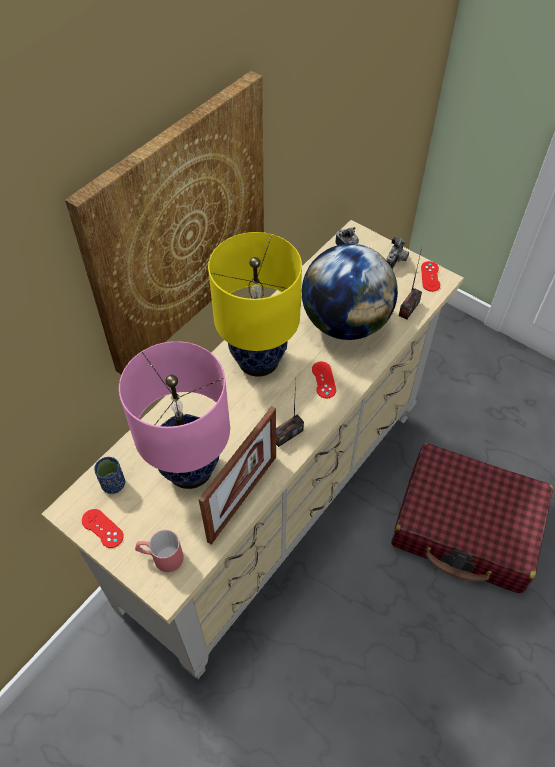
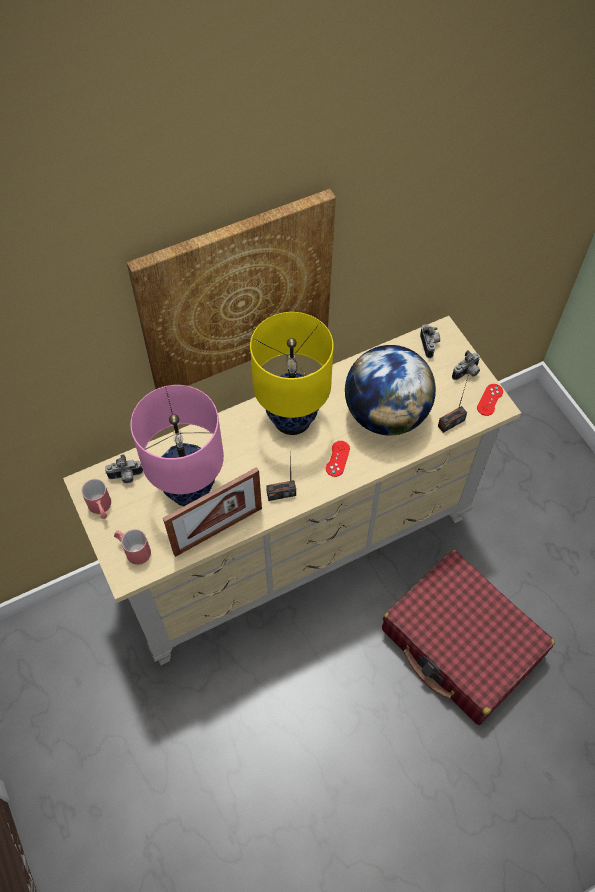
camera: 25 degrees right, 5 degrees up
(102, 528) = (101, 508): red game controller -> red mug
(113, 484) = (125, 477): blue cup -> camera

